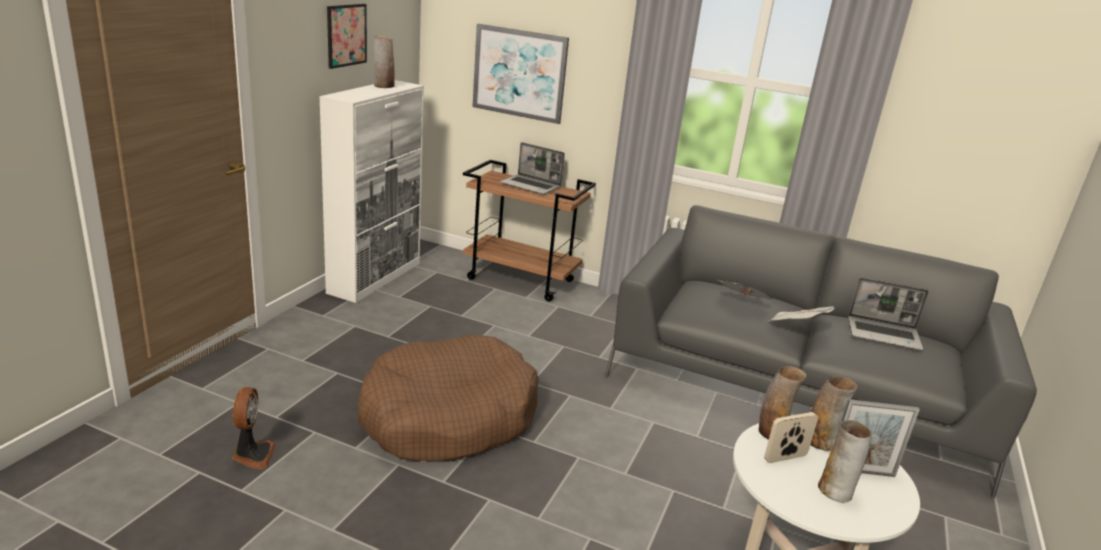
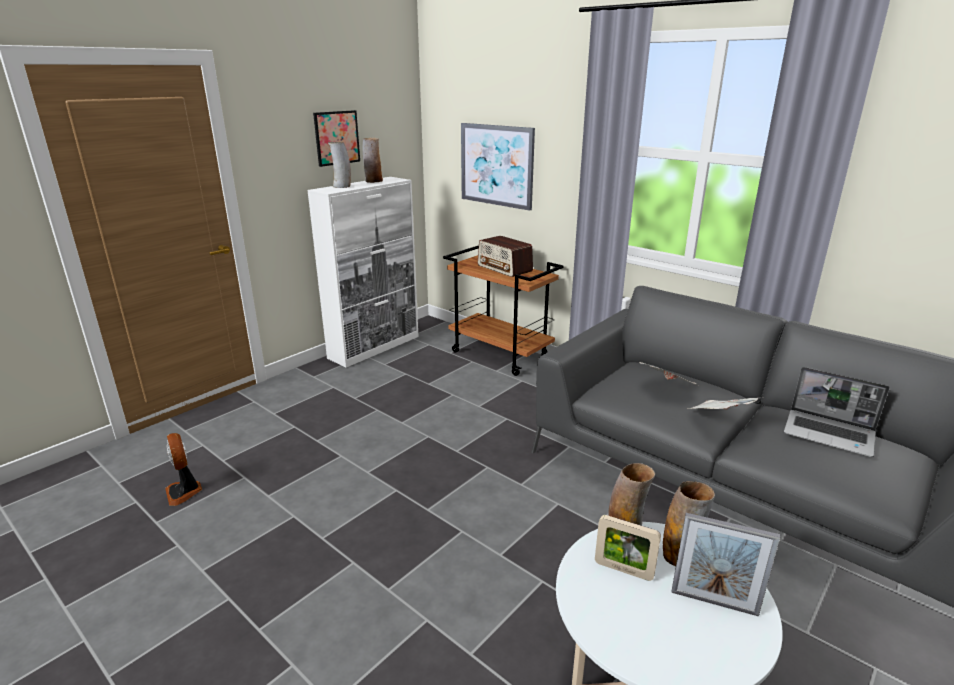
camera: 20 degrees right, 0 degrees up
(252, 455) = (184, 492): fan -> fan turned 135 degrees clockwise
(448, 417) = (362, 476): brown dog bed -> none
(531, 186) = (505, 268): laptop -> radio
(785, 458) = (623, 570): picture frame -> picture frame turned 150 degrees counterclockwise
(835, 491) = (665, 623): vase -> vase (342, 186)

